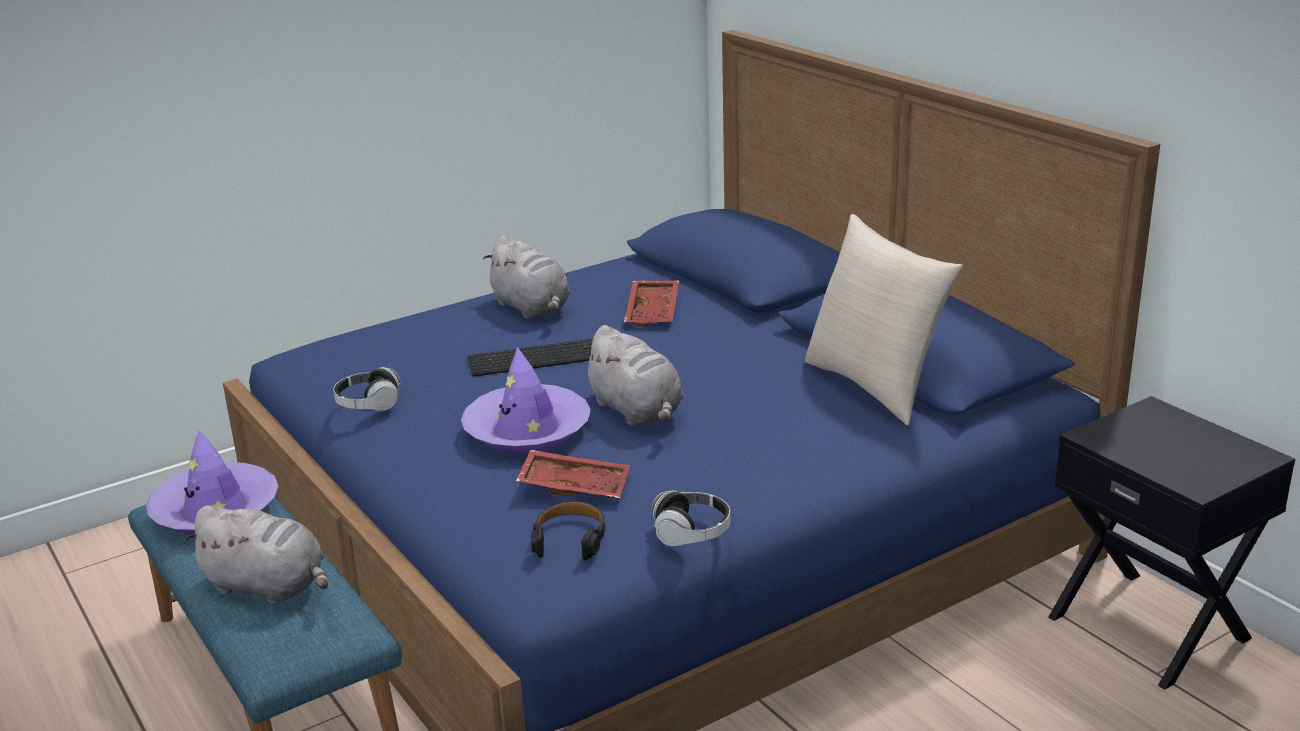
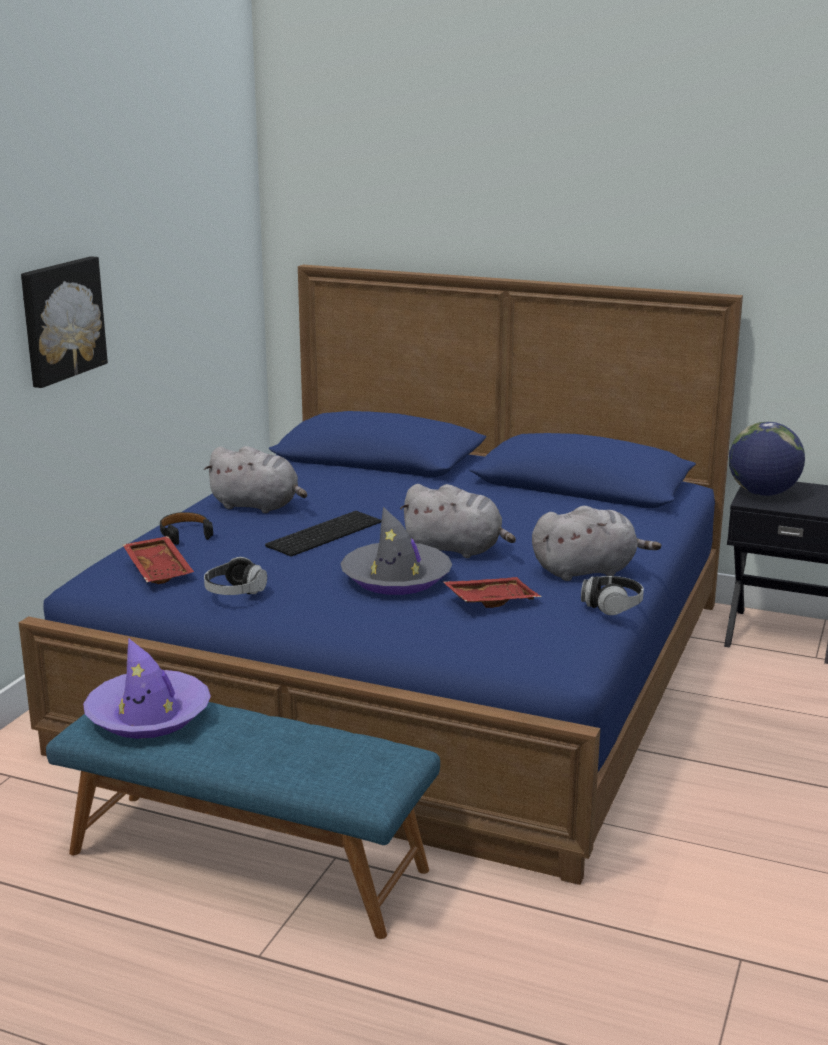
camera: 35 degrees left, 5 degrees down
(269, 587) = (286, 748): grey plush toy -> grey plush toy (587, 571)
(348, 80) = (61, 320): none -> picture
(527, 430) = (396, 578): purple hat -> grey hat
(570, 538) = (540, 630): black headphones -> black headphones (185, 534)
(654, 312) = (361, 490): red tray -> red tray (160, 569)
(875, 386) = (587, 502): beige pillow -> none
(1130, 429) = (762, 493): none -> globe

